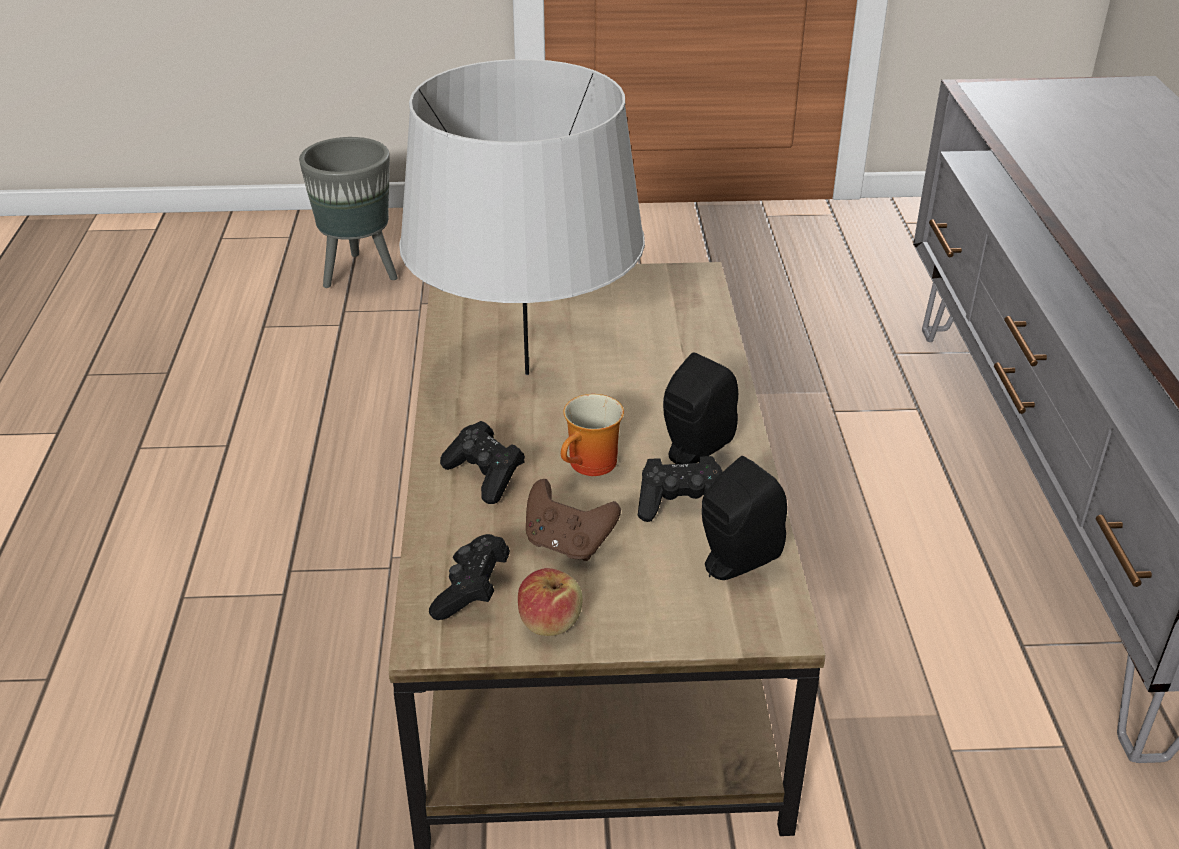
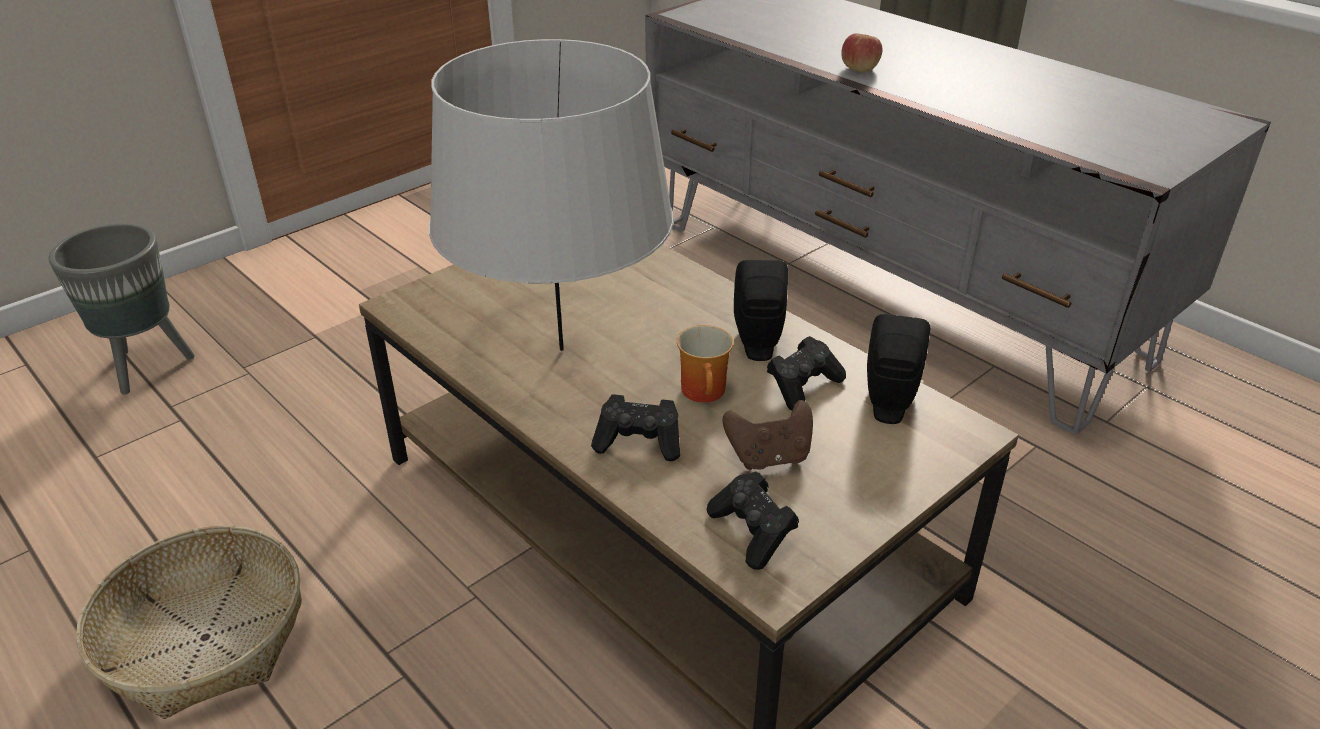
camera: 40 degrees left, 0 degrees up
(200, 491) = (206, 637): none -> basket
(550, 622) = (836, 519): apple -> apple (859, 68)

